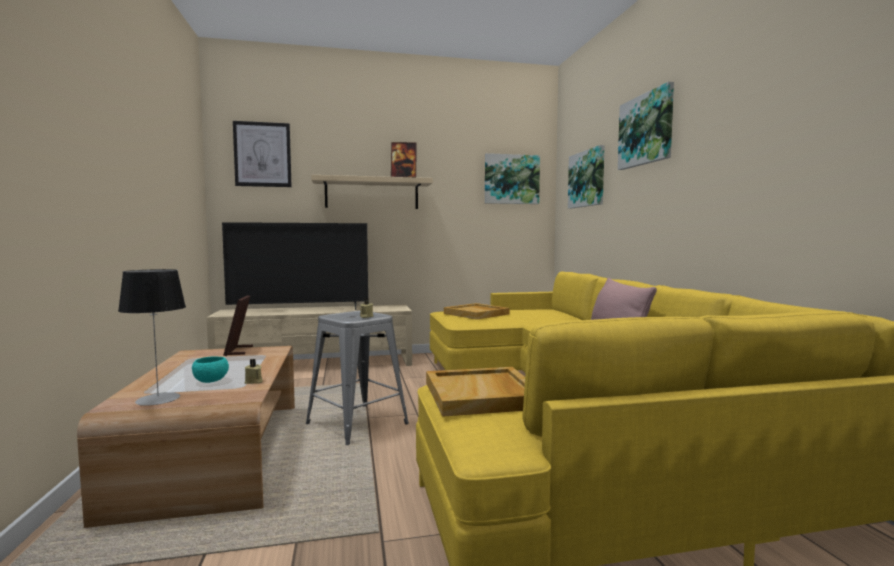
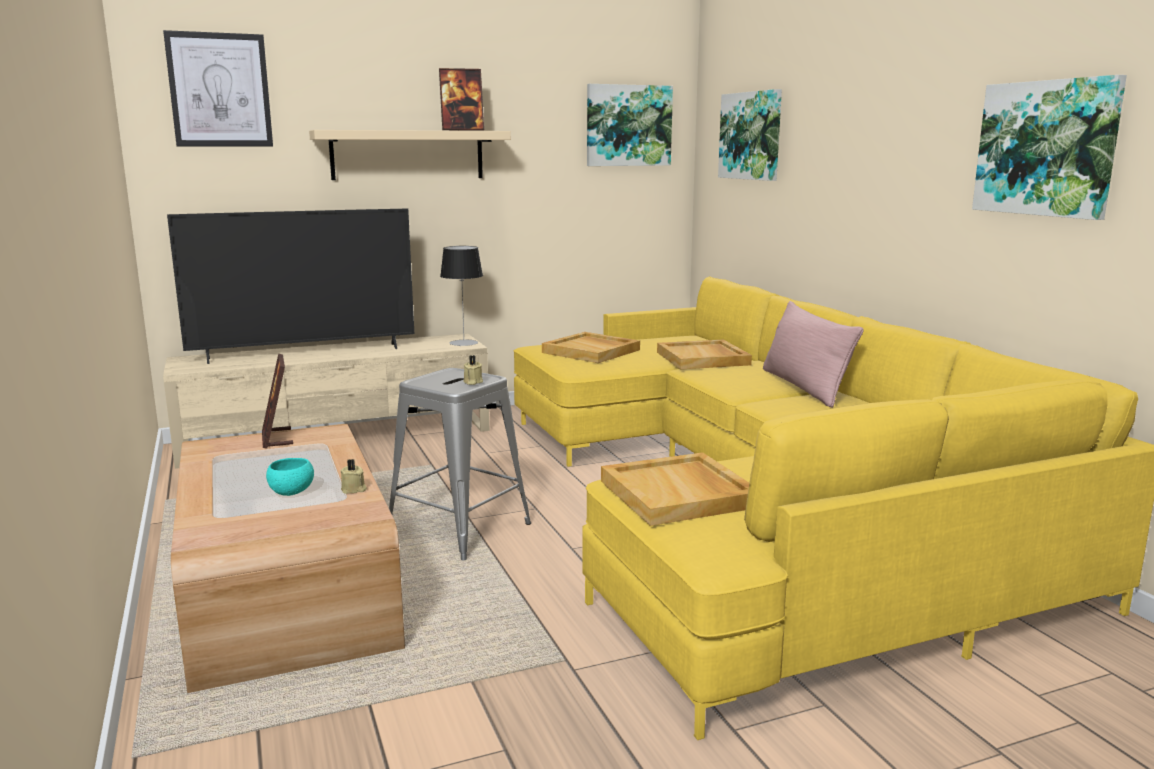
camera: 10 degrees left, 10 degrees up
(158, 399) = (248, 525): table lamp -> table lamp (464, 343)
(550, 319) = (703, 358): none -> beige tray
(646, 129) = (849, 82): picture -> picture (1047, 148)

